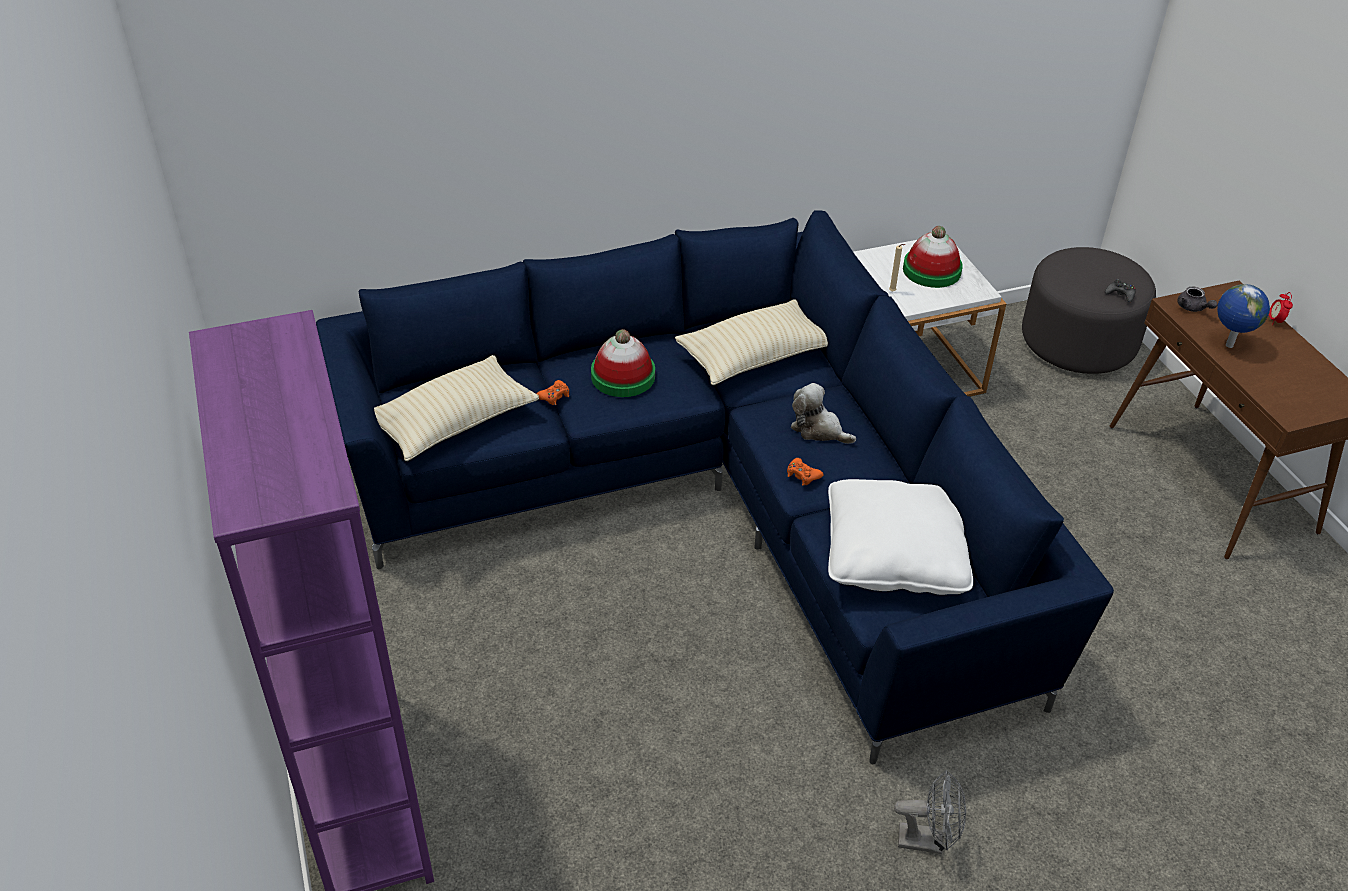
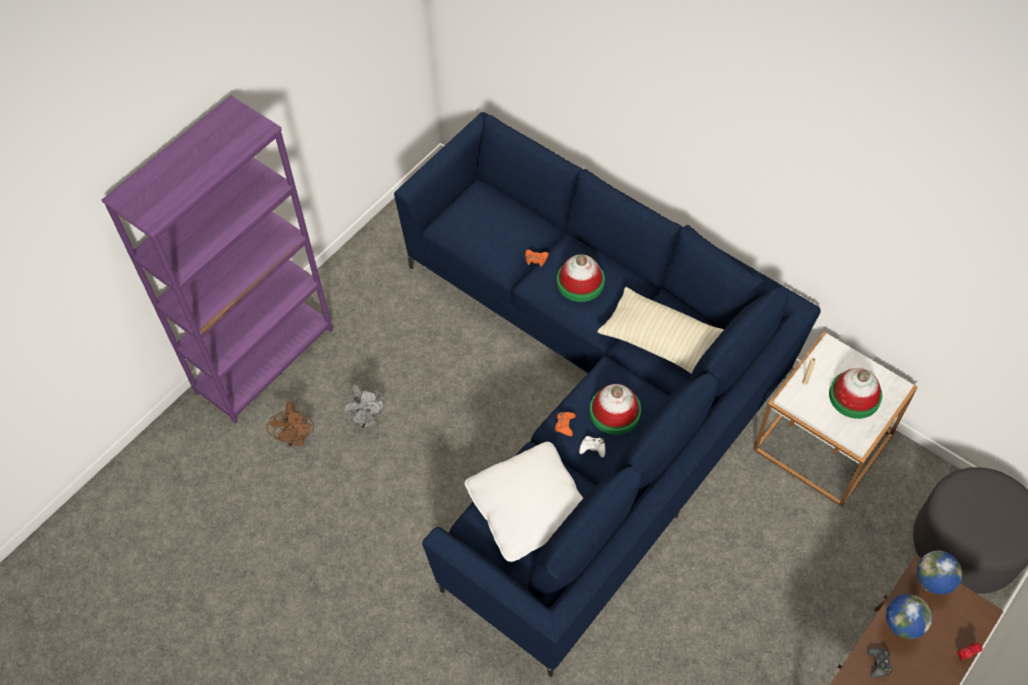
camera: 60 degrees right, 15 degrees up
(454, 422) = (473, 227): beige pillow -> none
(525, 815) = (296, 439): none -> brown fan
(818, 429) = (615, 412): plush toy -> hat
(851, 467) = (592, 448): none -> white game controller
(928, 840) = (404, 646): grey fan -> grey fan (366, 420)
(1120, 294) = (976, 540): black game controller -> black game controller (878, 664)
(1193, 308) = (928, 588): grey teapot -> globe

